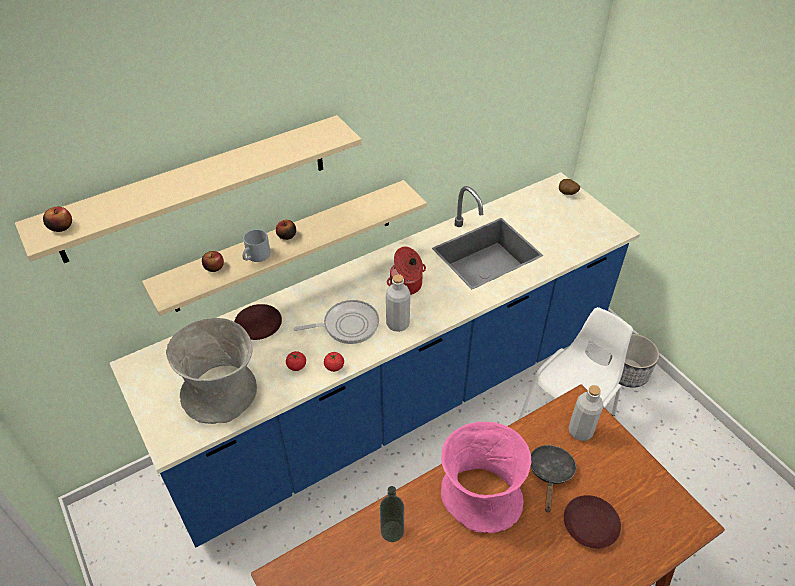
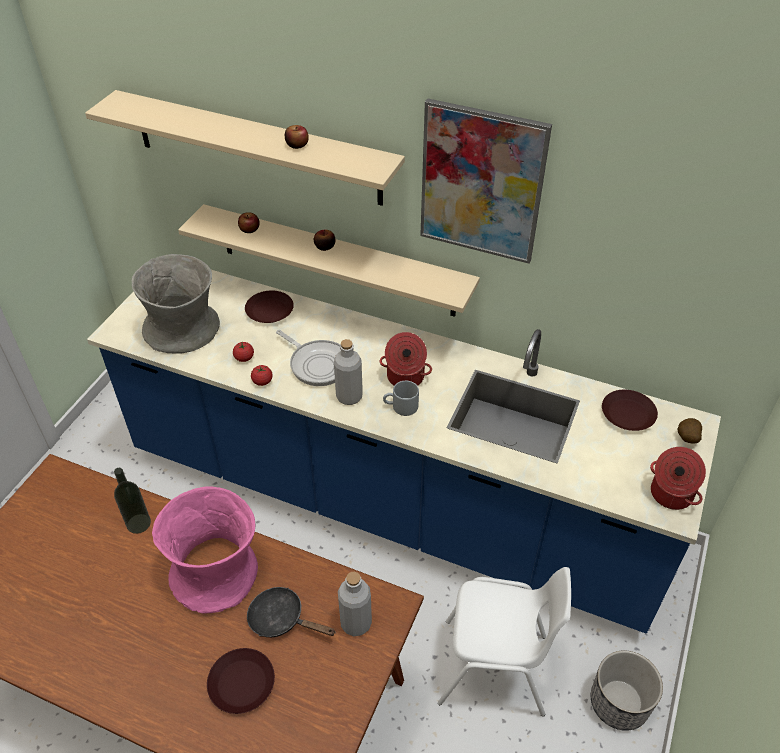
camera: 55 degrees right, 0 degrees up
(61, 227) = (125, 108): apple -> apple (297, 145)
(256, 256) = (282, 244): grey mug -> grey mug (400, 407)
(398, 102) = (481, 183): none -> picture
(529, 205) = (627, 414): none -> brown plate
(550, 473) = (281, 619): black frying pan -> black frying pan turned 135 degrees counterclockwise
(602, 224) = (670, 494): none -> cooking pot

